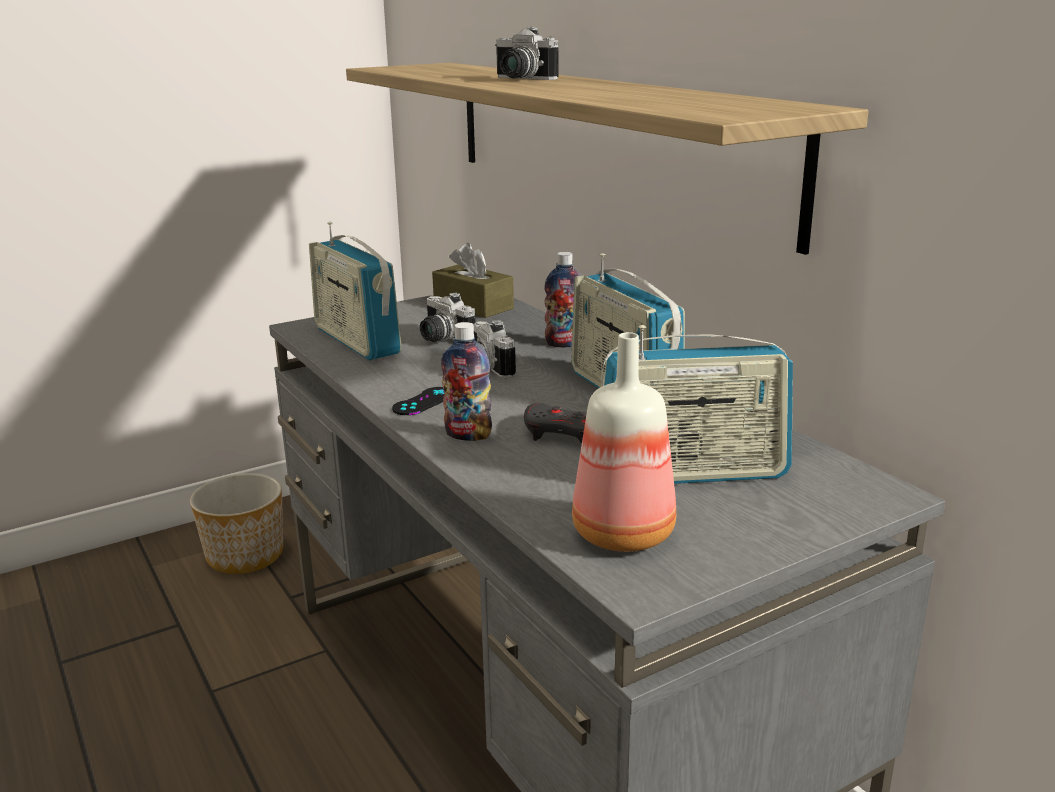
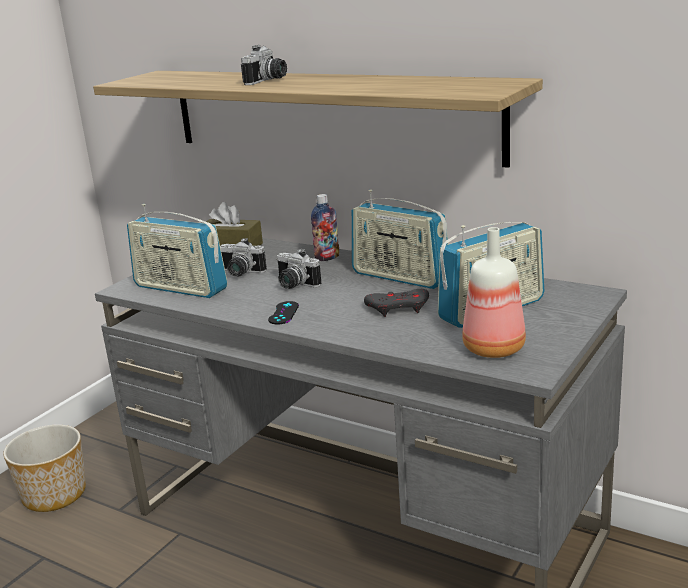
camera: 25 degrees left, 0 degrees up
(468, 435) = (339, 324): bottle -> none
(519, 79) = (268, 80): camera -> camera turned 75 degrees counterclockwise

